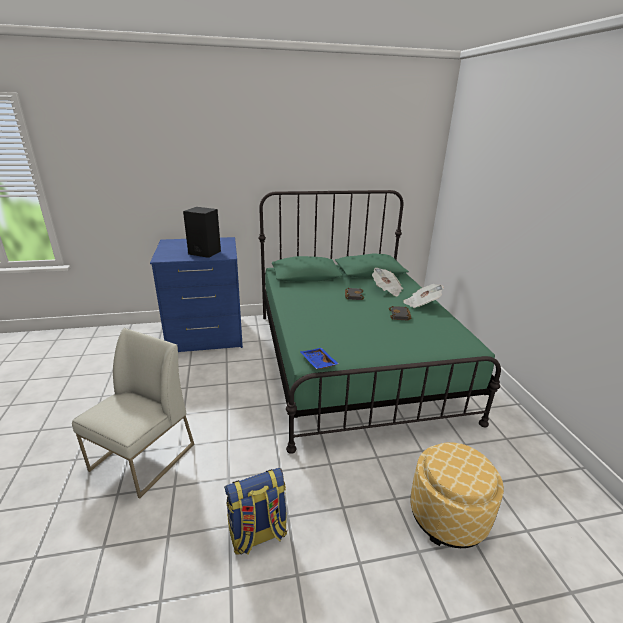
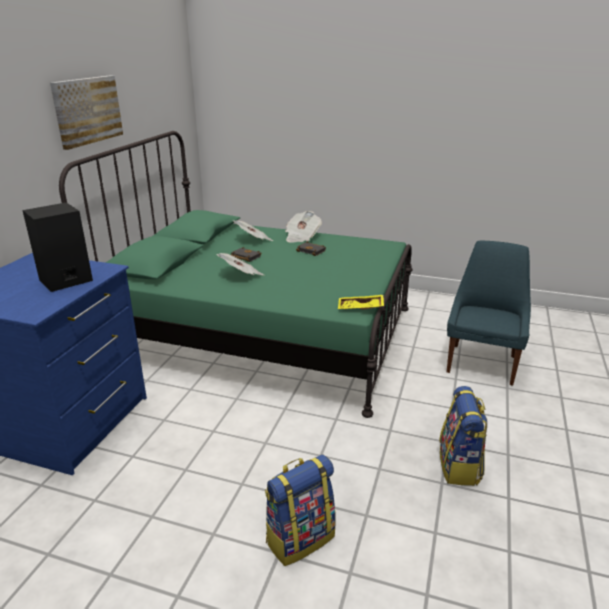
camera: 60 degrees left, 0 degrees up
(143, 458) = (300, 538): white chair -> backpack
(306, 162) = (87, 110): none -> picture
(317, 363) = (360, 308): blue tray -> yellow tray
(321, 303) = (241, 275): none -> newspaper
(448, 515) = (482, 362): ottoman -> blue chair

